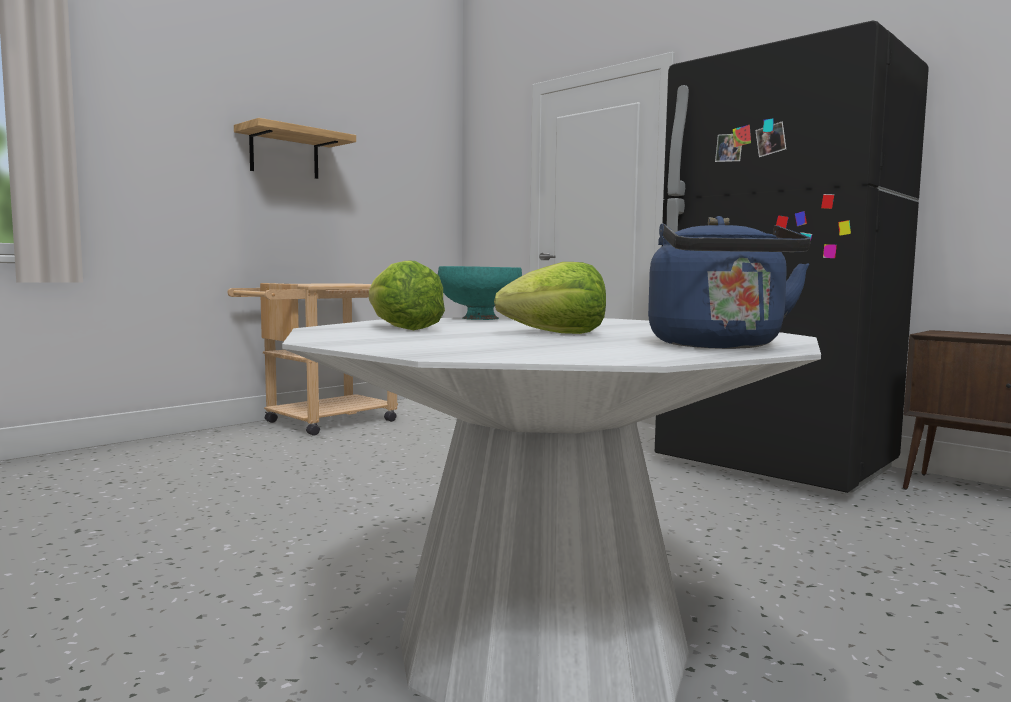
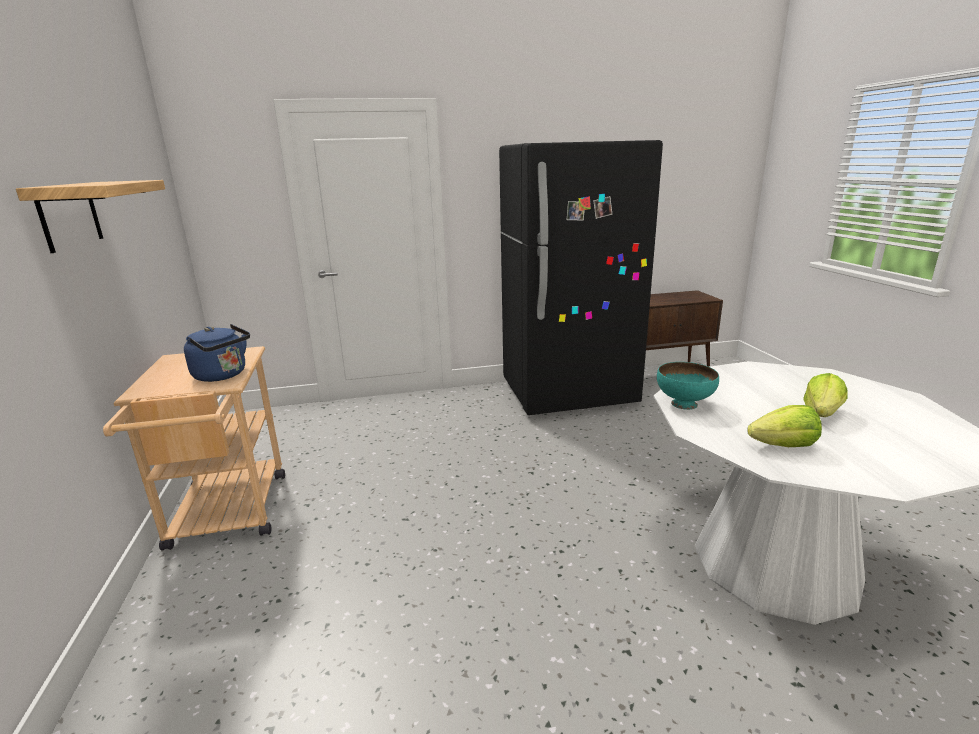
camera: 55 degrees left, 15 degrees up
(719, 346) = (894, 401): blue kettle -> blue kettle (223, 375)

